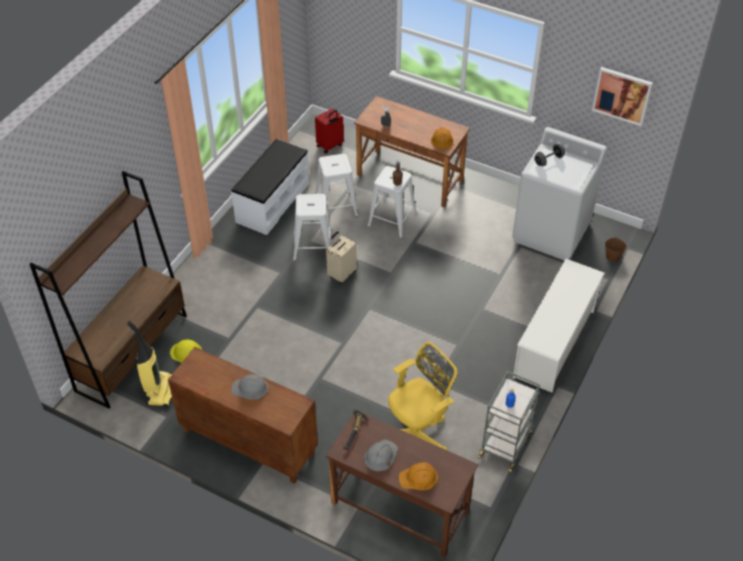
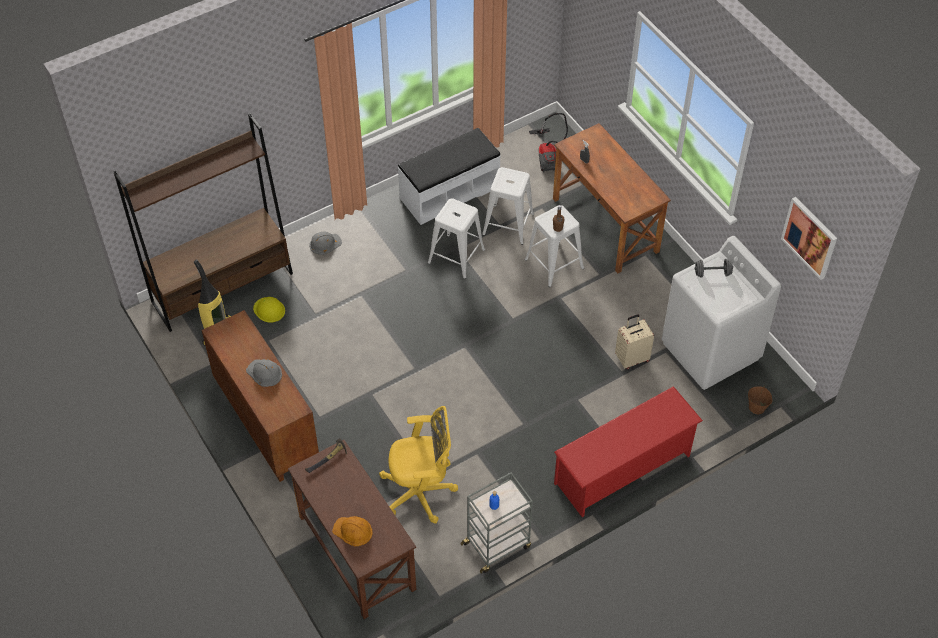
camera: 30 degrees right, 5 degrees up
(330, 146) = (548, 155): red suitcase -> vacuum cleaner
(341, 274) = (464, 298): beige suitcase -> beige suitcase (632, 358)
(381, 455) = (335, 493): grey hard hat -> grey hard hat (325, 243)
(442, 139) = (631, 200): orange hard hat -> none
(554, 343) = (623, 469): white shoe rack -> red shoe rack

